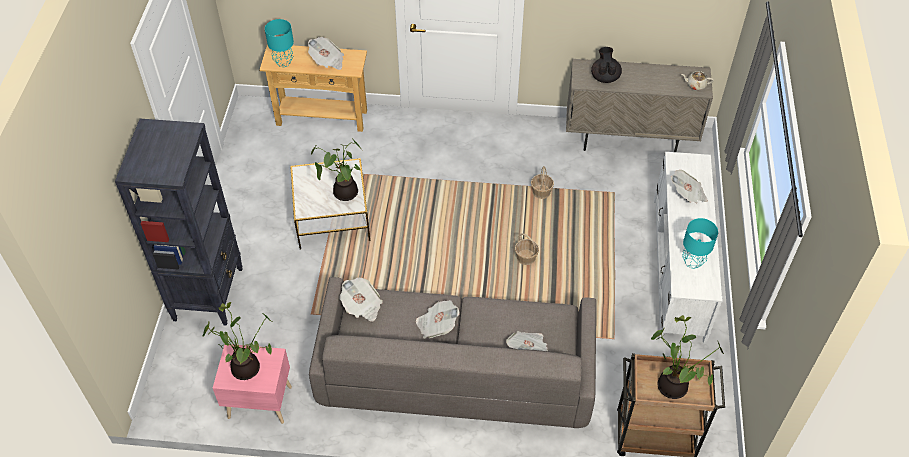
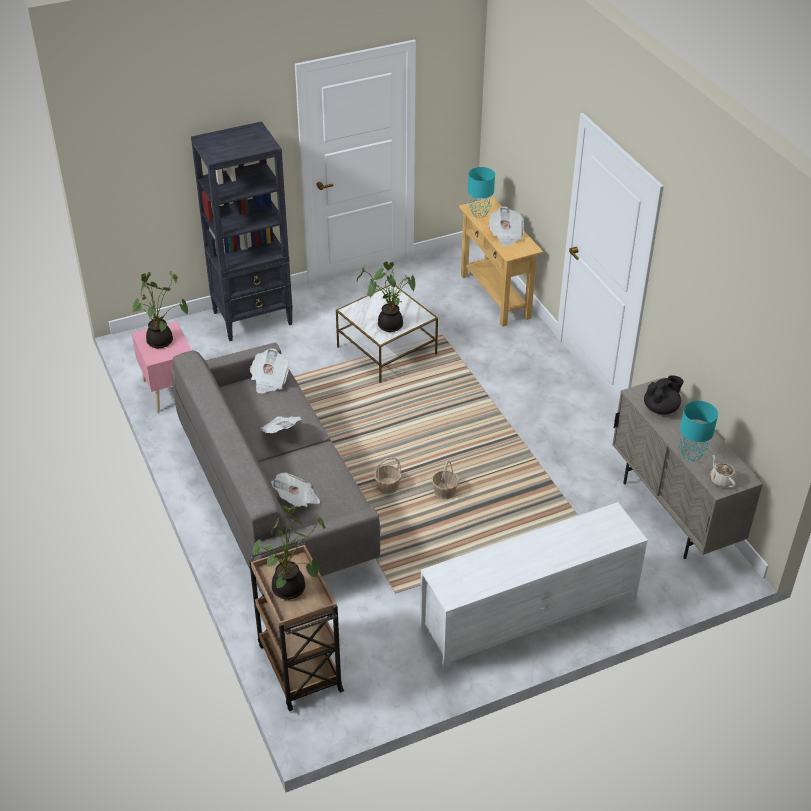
camera: 60 degrees right, 10 degrees down
(541, 192) = (537, 472): basket -> basket (387, 486)
(687, 194) = (571, 539): newspaper -> none
(693, 262) = (478, 572): turquoise table lamp -> turquoise table lamp (691, 455)

